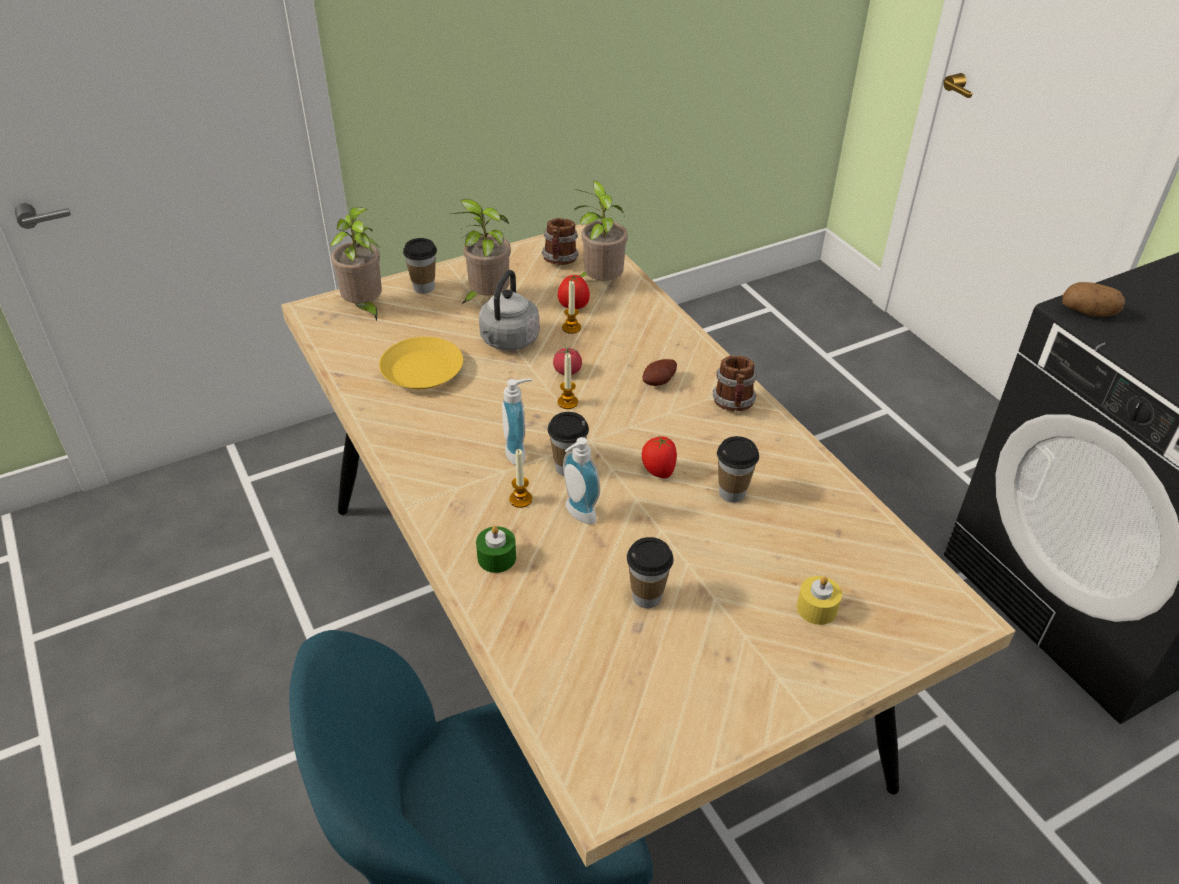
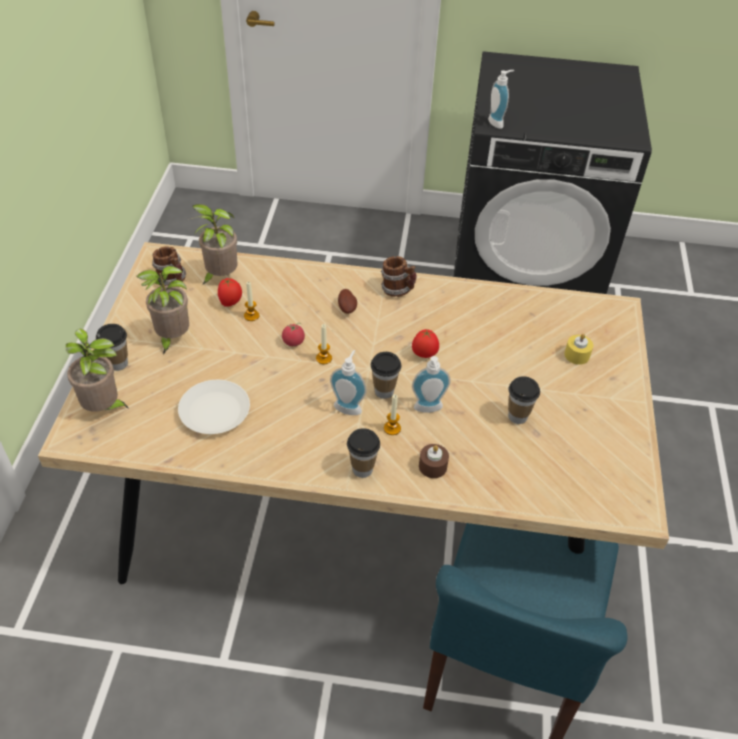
camera: 55 degrees left, 5 degrees up
(421, 370) = (214, 412): yellow plate -> white plate
(496, 558) = (432, 466): green candle -> brown candle
(508, 341) = (231, 353): grey kettle -> none
(732, 493) = (468, 335): cup -> cup (362, 469)
(1088, 312) = (498, 122): potato -> soap dispenser

